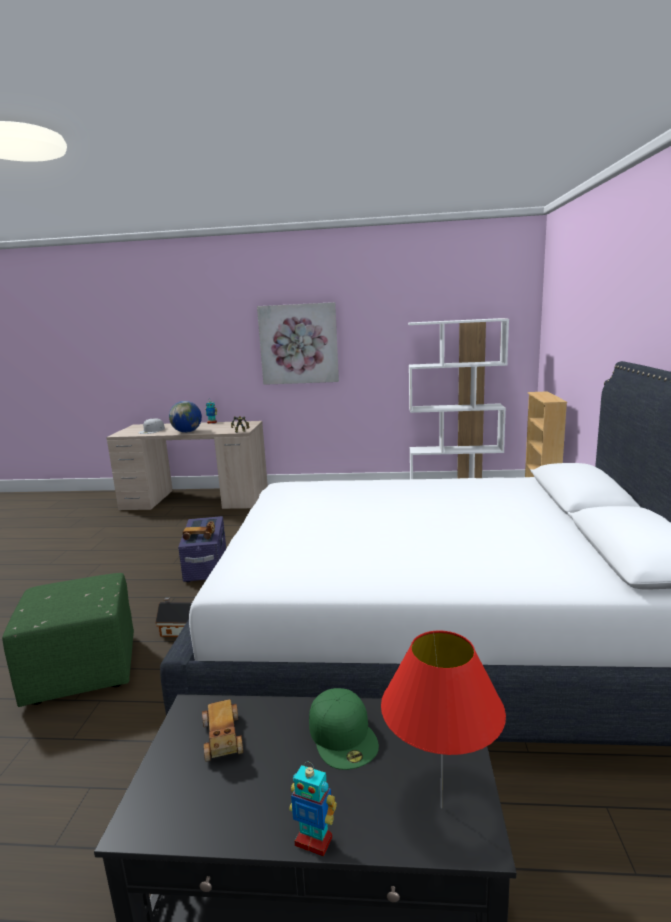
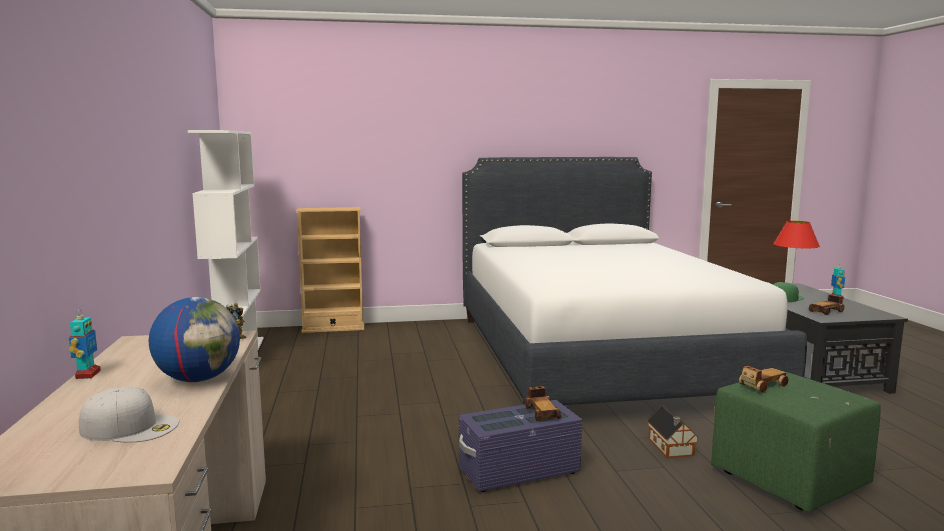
camera: 105 degrees left, 5 degrees down
(92, 582) = (762, 385): none -> toy car
(298, 344) = (126, 161): picture -> none

